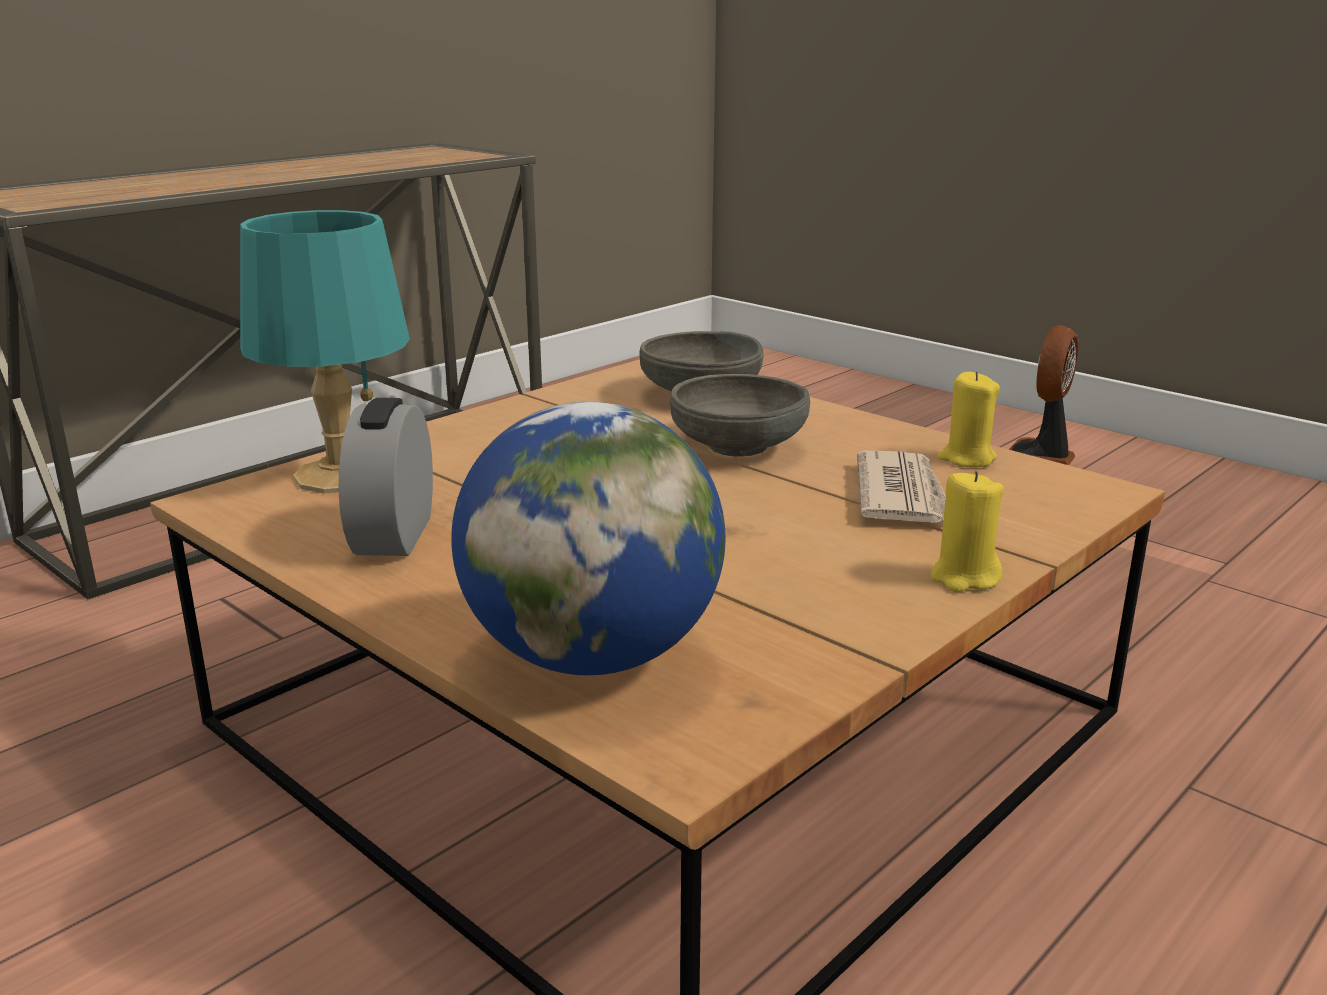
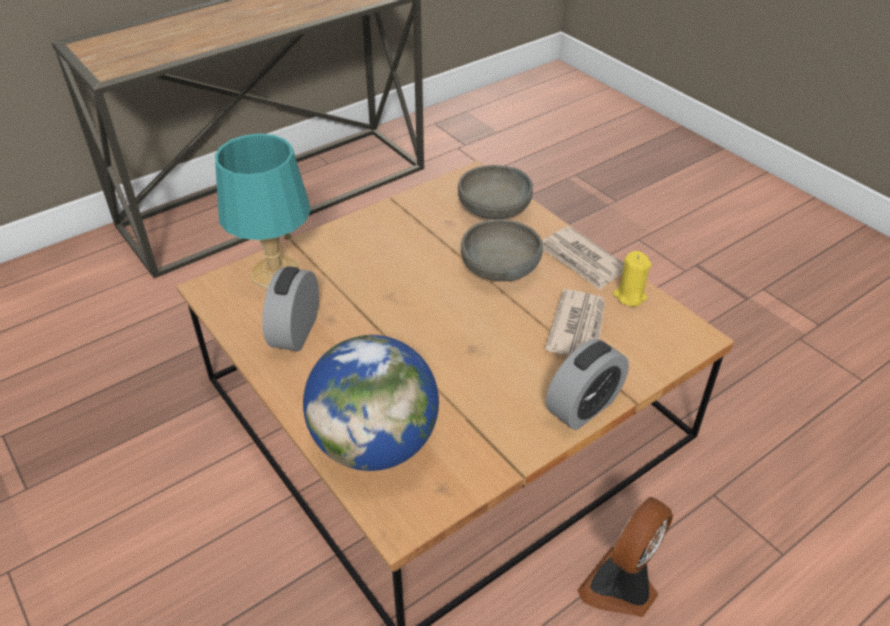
camera: 10 degrees right, 20 degrees up
(868, 431) = (582, 261): none -> newspaper
(964, 577) = (583, 407): yellow candle -> alarm clock
(1040, 457) = (740, 211): fan -> fan (622, 587)

